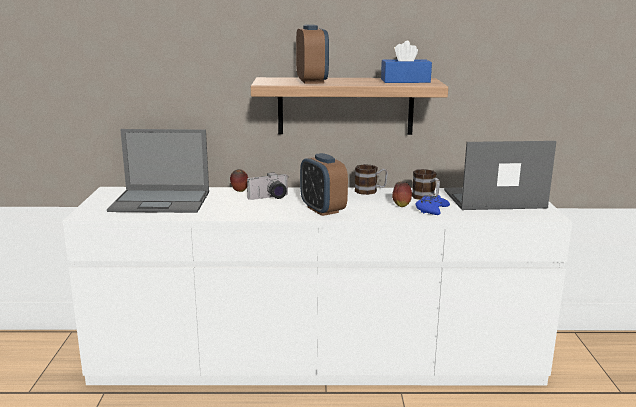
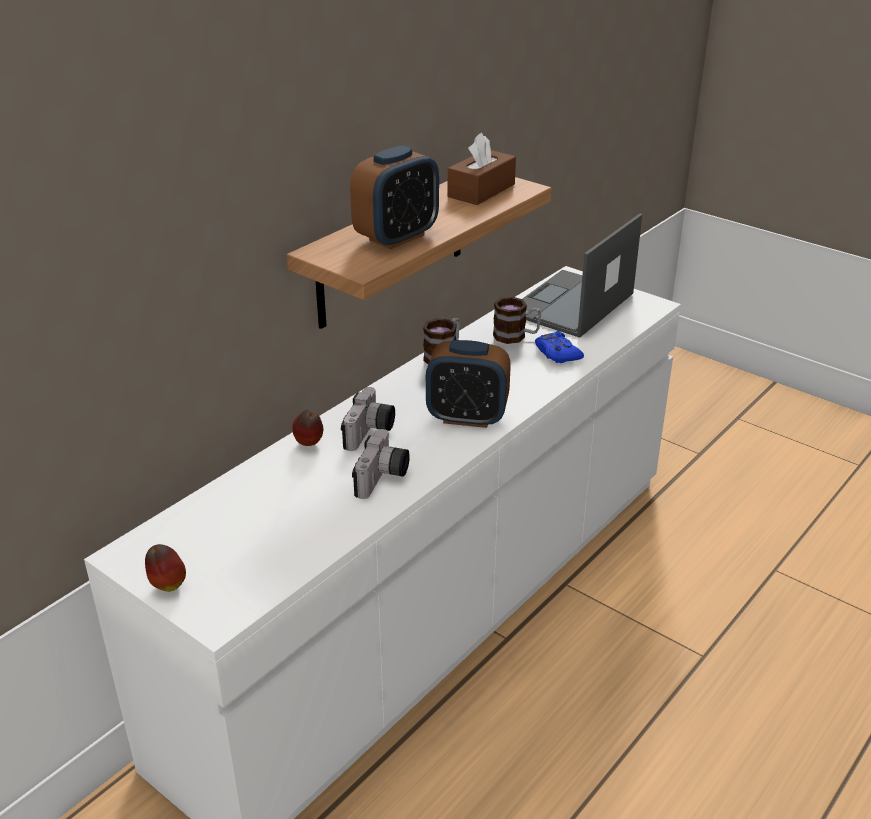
camera: 50 degrees left, 15 degrees up
(162, 201) = (258, 525): laptop -> none
(235, 210) = (383, 479): none -> camera
(312, 81) = (397, 237): alarm clock -> alarm clock turned 105 degrees clockwise
(401, 205) = (520, 363): apple -> apple (167, 585)
(405, 81) = (481, 190): blue tissue box -> brown tissue box

